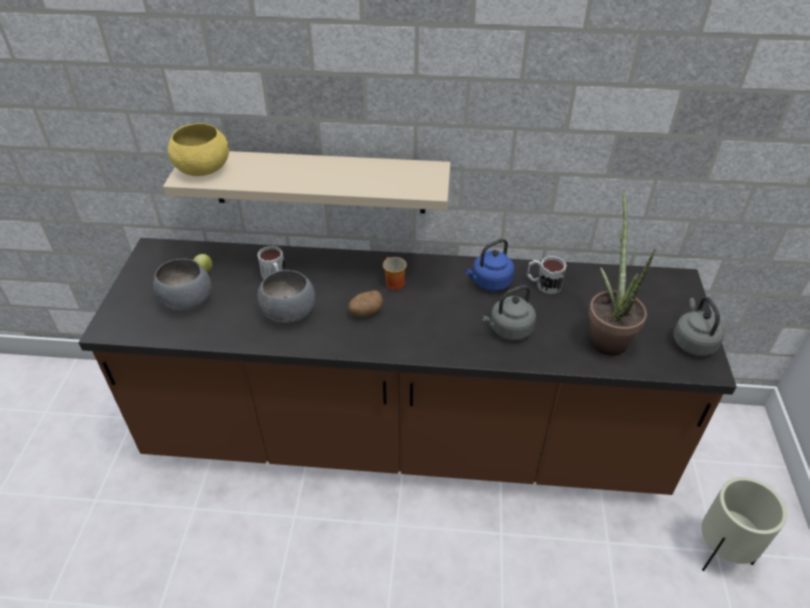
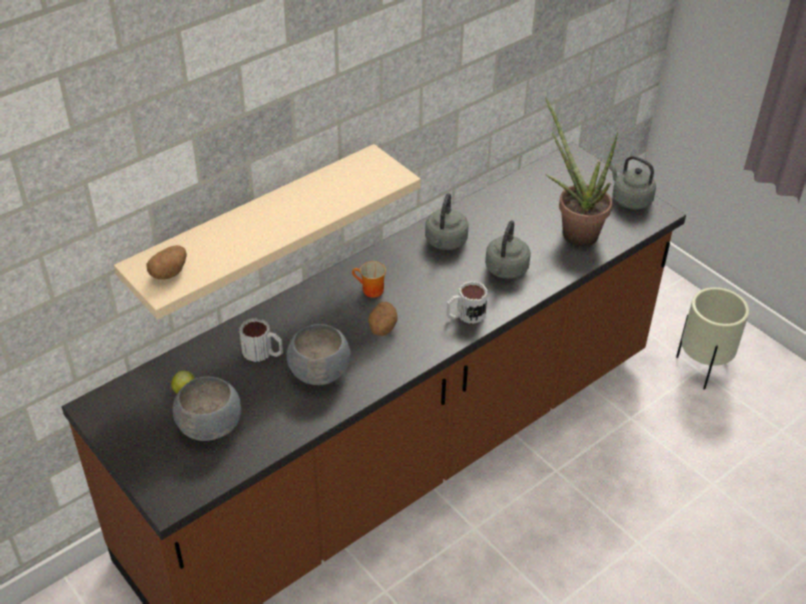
camera: 45 degrees left, 0 degrees up
(203, 170) = (169, 273): yellow bowl -> potato
(489, 282) = (445, 242): blue kettle -> grey kettle
(543, 284) = (485, 218): mug -> mug (465, 315)

